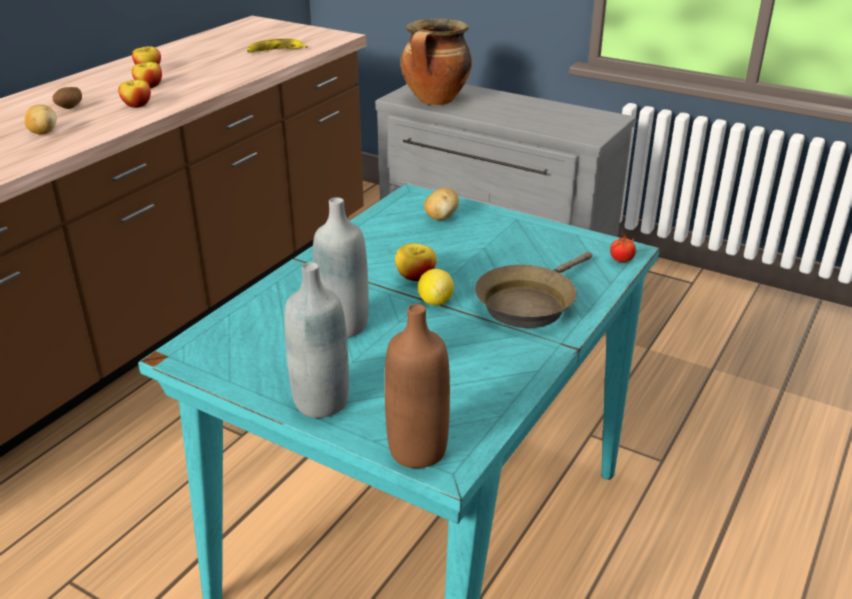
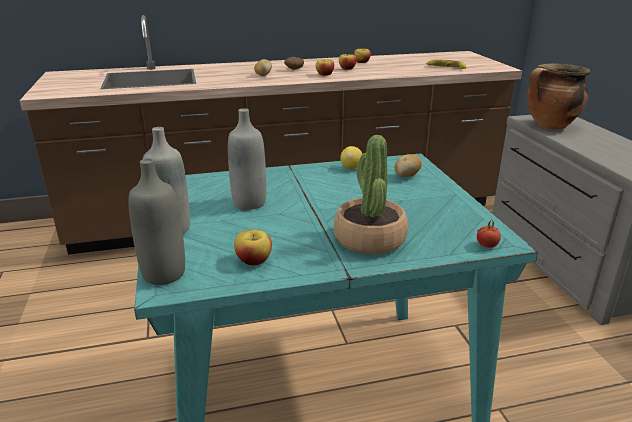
camera: 45 degrees right, 5 degrees down
(415, 277) = (331, 198): apple -> apple (254, 260)
(417, 450) = (164, 274): brown bottle -> grey bottle
(435, 301) = (317, 213): lemon -> lemon (351, 168)
(529, 303) = (369, 239): brown frying pan -> potted plant

